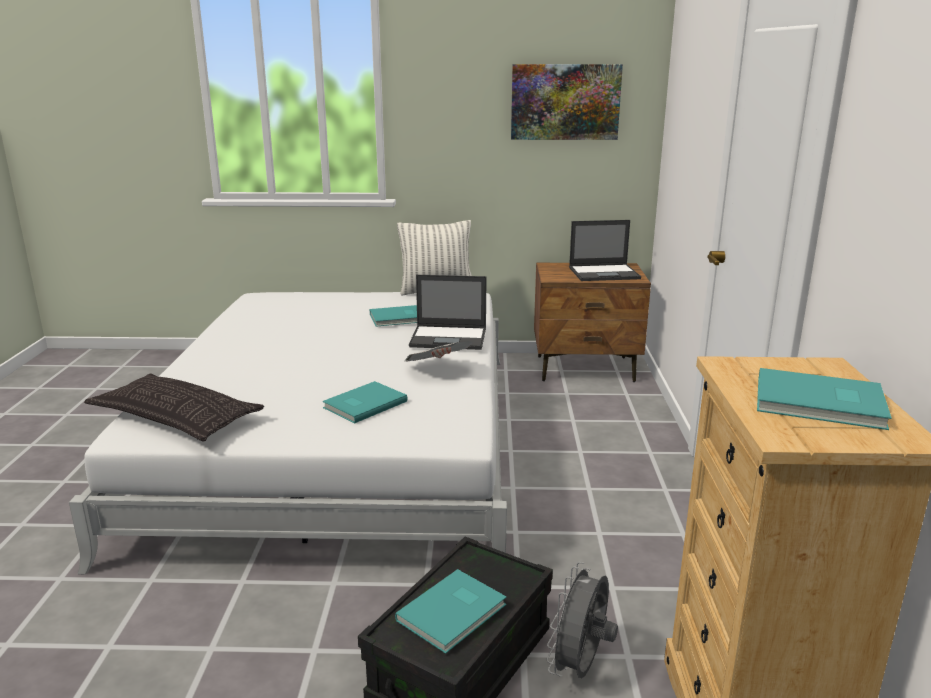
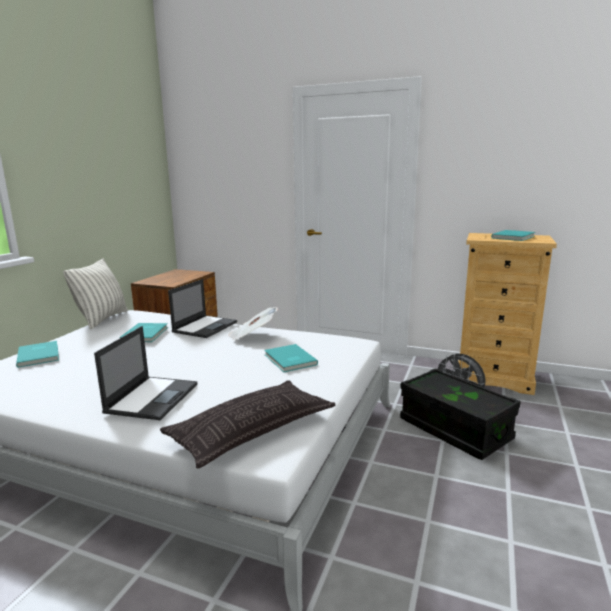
camera: 70 degrees left, 5 degrees down
(454, 612) = (467, 394): turquoise book -> turquoise book (40, 355)
(565, 102) = (125, 167): picture -> none
(604, 273) = (182, 275): laptop -> laptop (153, 397)

